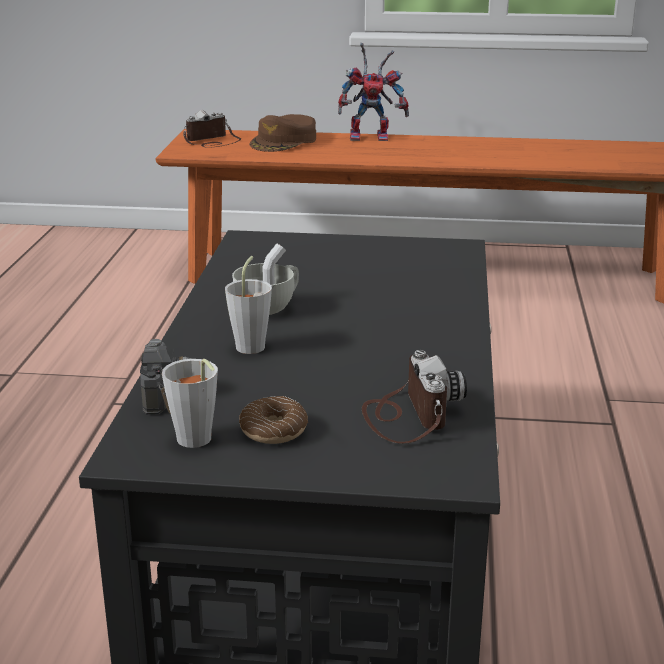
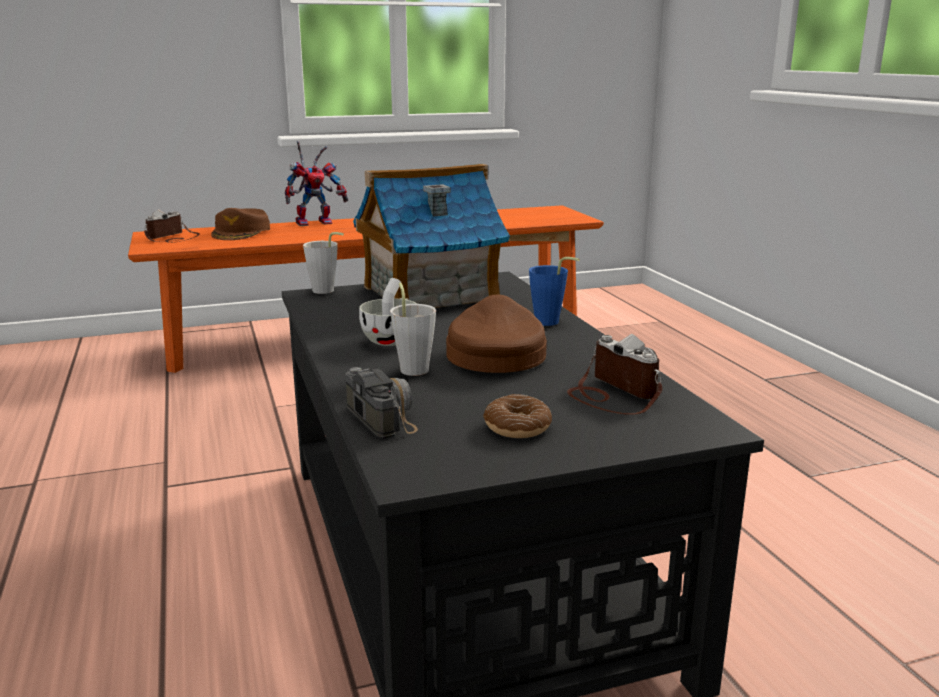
camera: 25 degrees left, 5 degrees down
(196, 442) = (460, 451): grey cup -> grey cup (326, 291)
(347, 343) = (495, 353): none -> brown cap
(363, 257) = (429, 294): none -> toy house
(448, 316) = (551, 323): none -> blue cup

